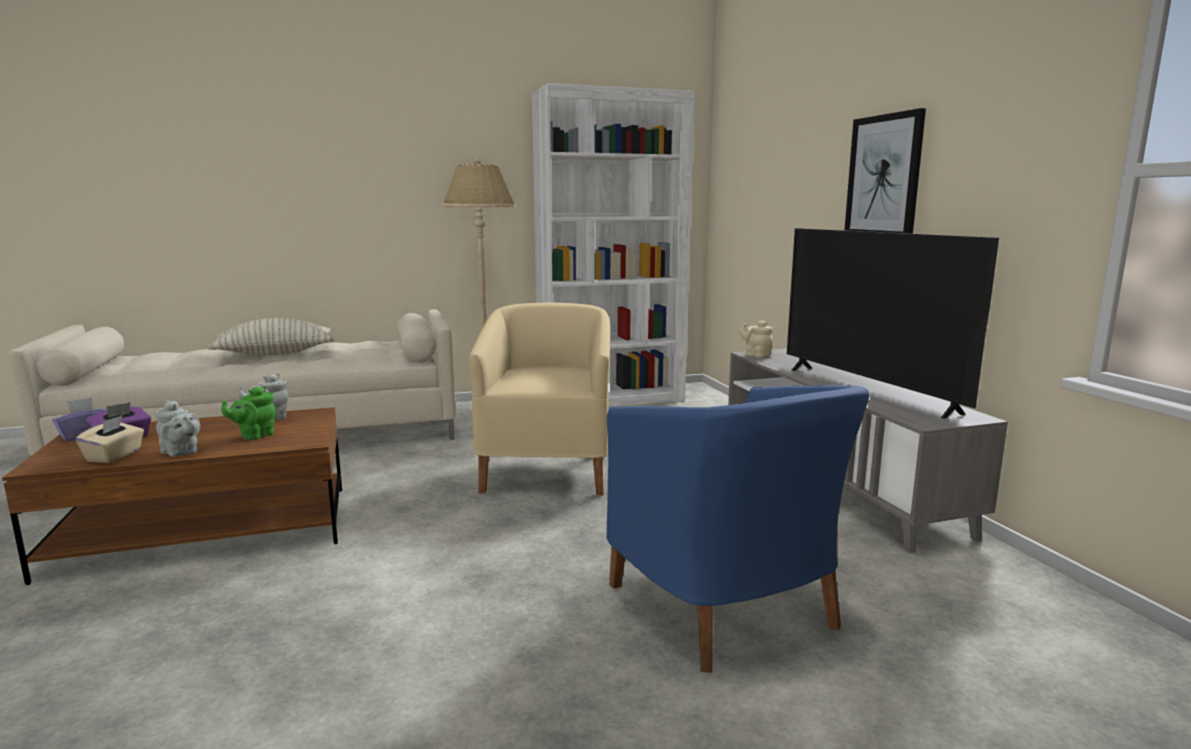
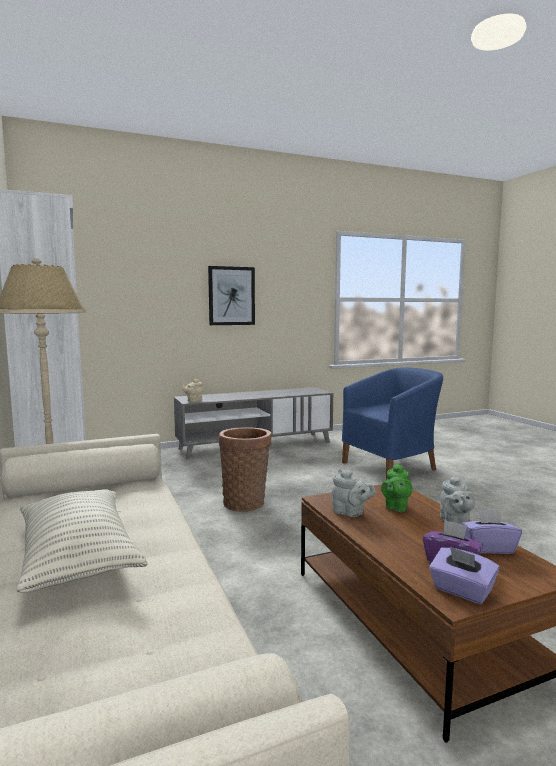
camera: 95 degrees left, 5 degrees down
(115, 455) = (489, 548): beige tissue box -> purple tissue box
(181, 453) = (455, 522): grey teapot -> grey teapot turned 150 degrees clockwise
(254, 435) = (396, 507): green teapot -> green teapot turned 75 degrees clockwise
(548, 470) = (245, 502): beige armchair -> basket
(868, 389) = (273, 393): television -> none

